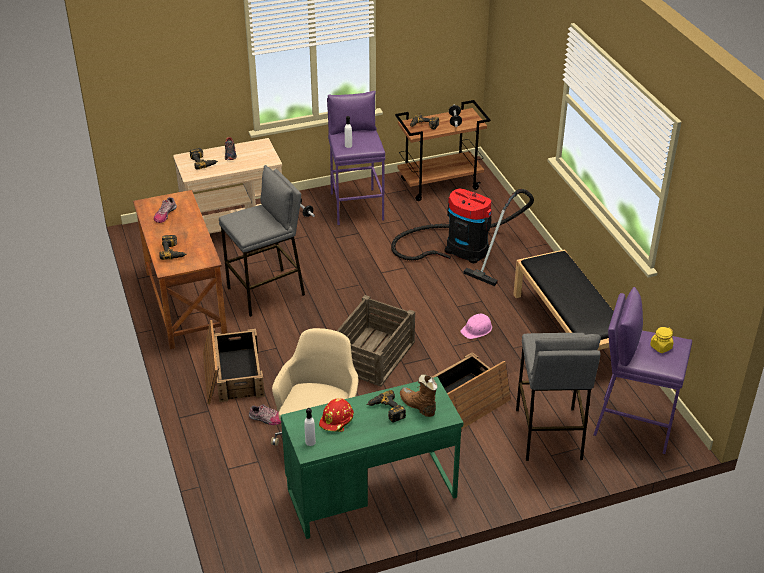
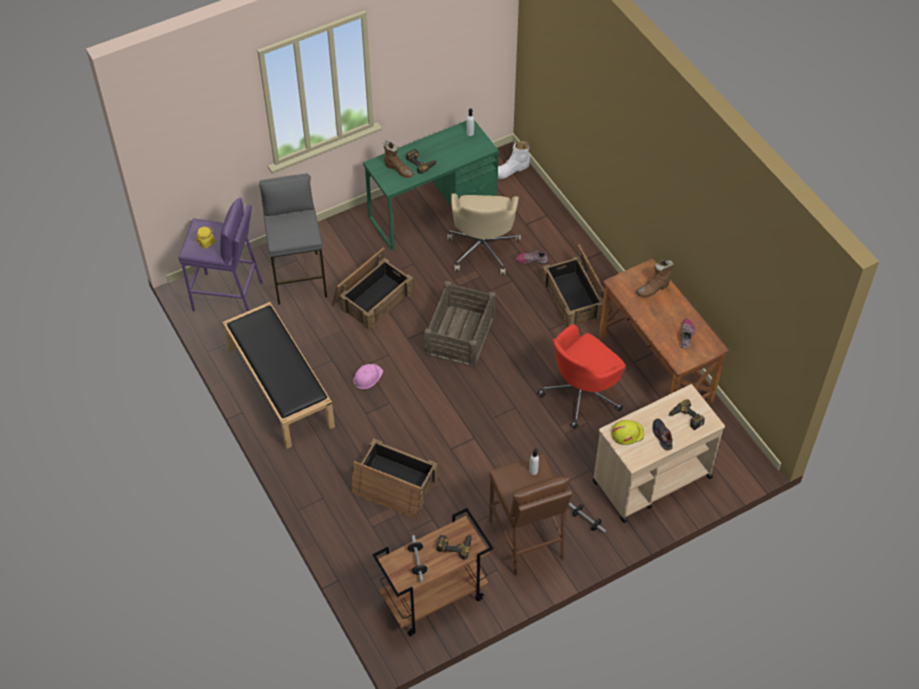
camera: 170 degrees right, 15 degrees up
(173, 251) = (653, 289): power drill -> brown boot
(248, 538) = (511, 169): none -> white boot
(259, 158) = (627, 433): none -> yellow hard hat
(267, 292) = (582, 394): grey stool -> red office chair
(337, 420) = (455, 150): red hard hat -> none
(356, 206) = (526, 540): purple stool -> brown stool
(462, 249) = (394, 485): vacuum cleaner -> crate

